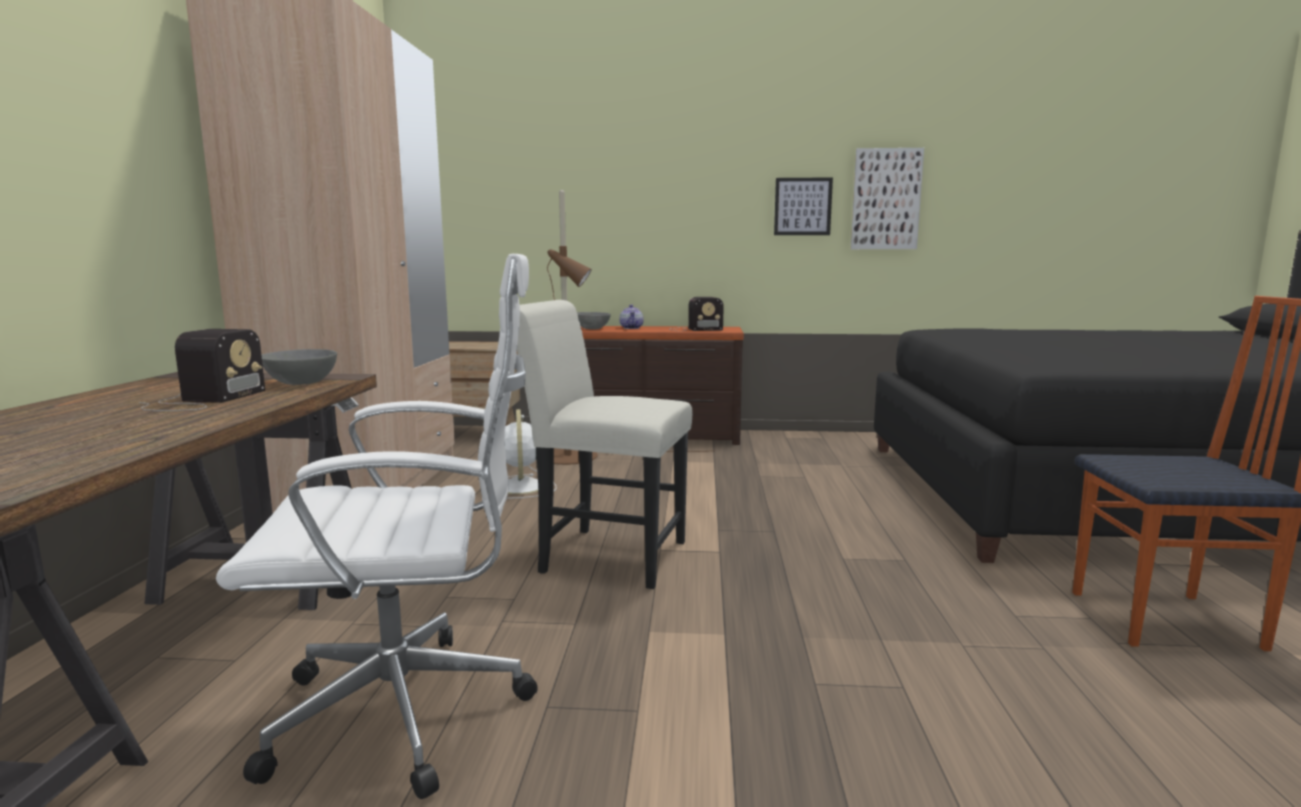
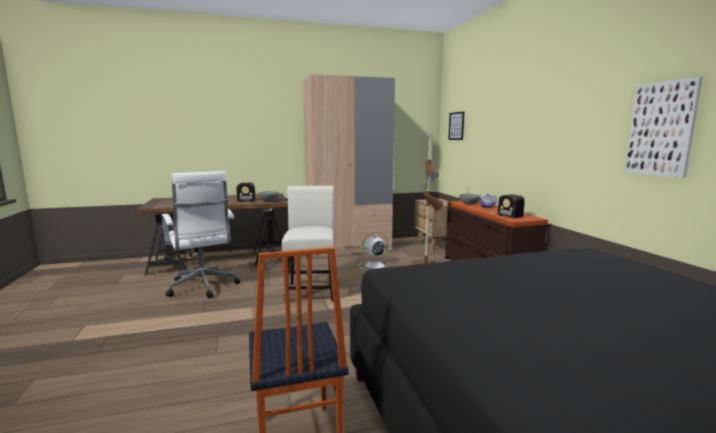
camera: 70 degrees right, 0 degrees up
(802, 206) = (595, 135): picture -> picture (456, 126)

